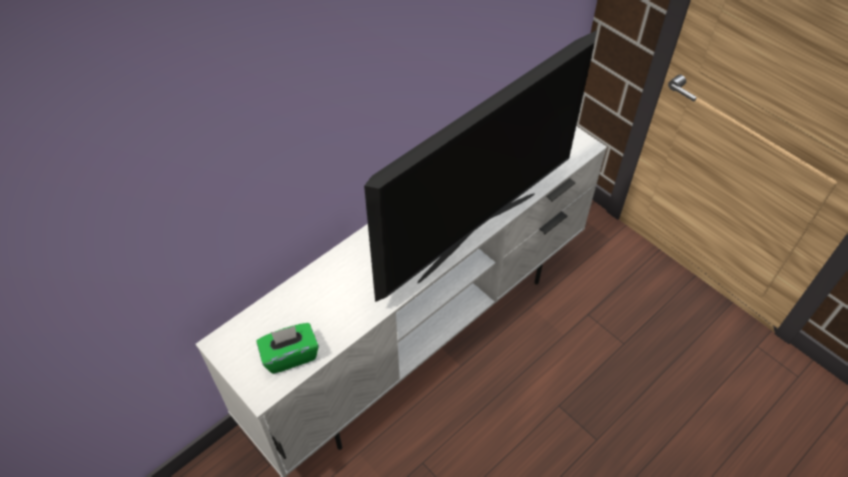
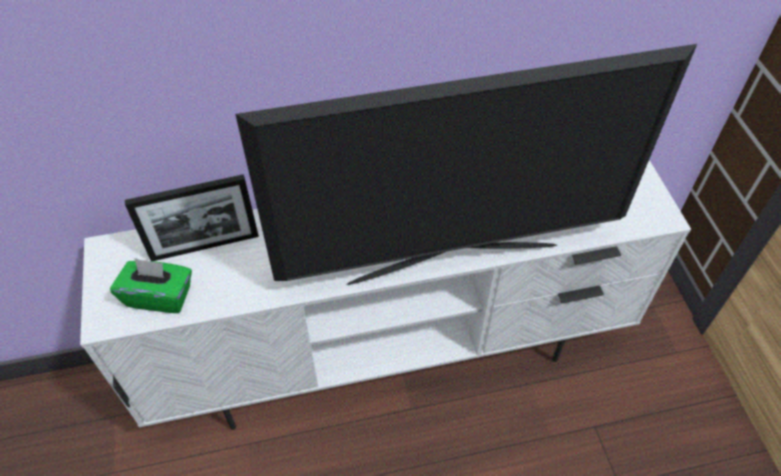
camera: 30 degrees right, 0 degrees up
(296, 305) = (205, 246): none -> picture frame

